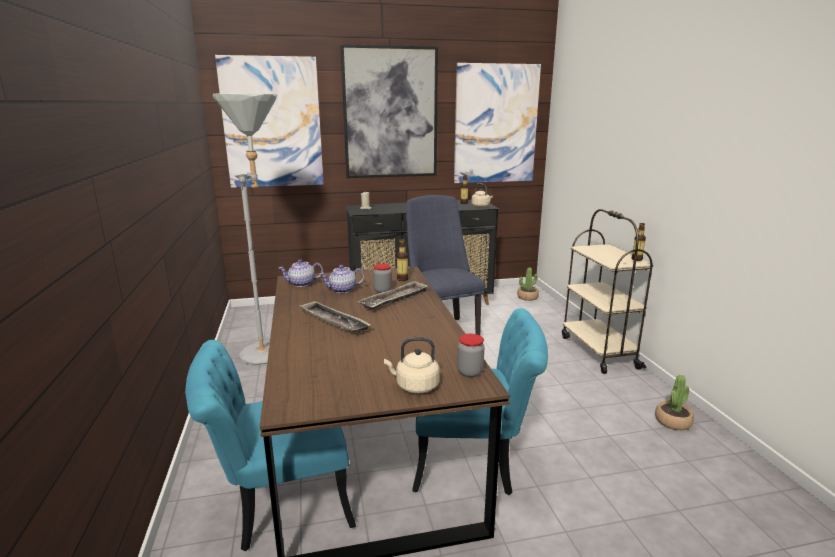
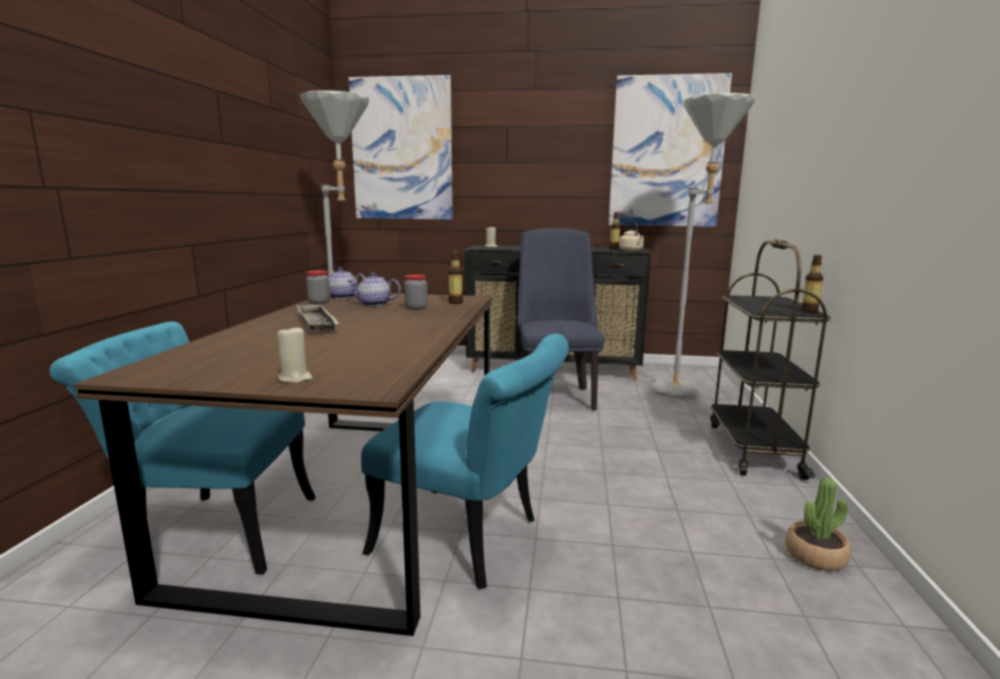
camera: 20 degrees right, 5 degrees down
(390, 113) = (532, 139): picture -> none
(394, 299) = (416, 315): tray -> none
(415, 386) = (295, 378): beige kettle -> beige candle
(470, 372) = (385, 376): jar -> jar (319, 302)
(527, 297) = (695, 379): potted plant -> none
(529, 311) = (686, 392): none -> grey floor lamp
(598, 351) = (753, 449): beige cart -> black cart

